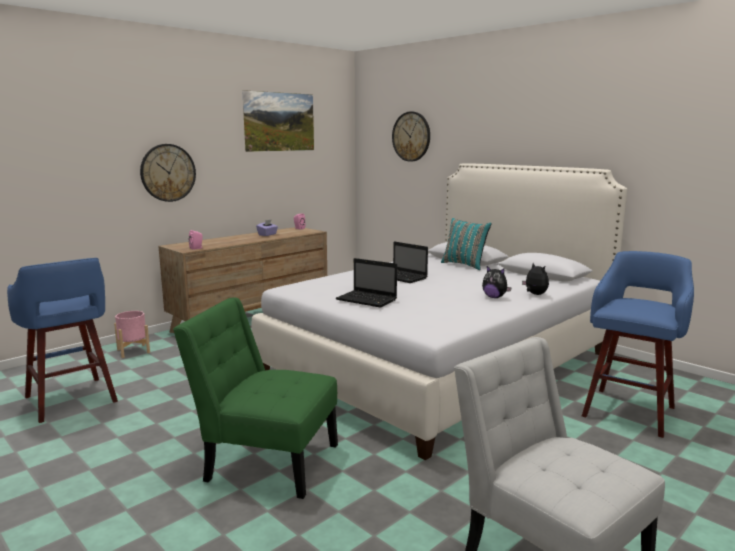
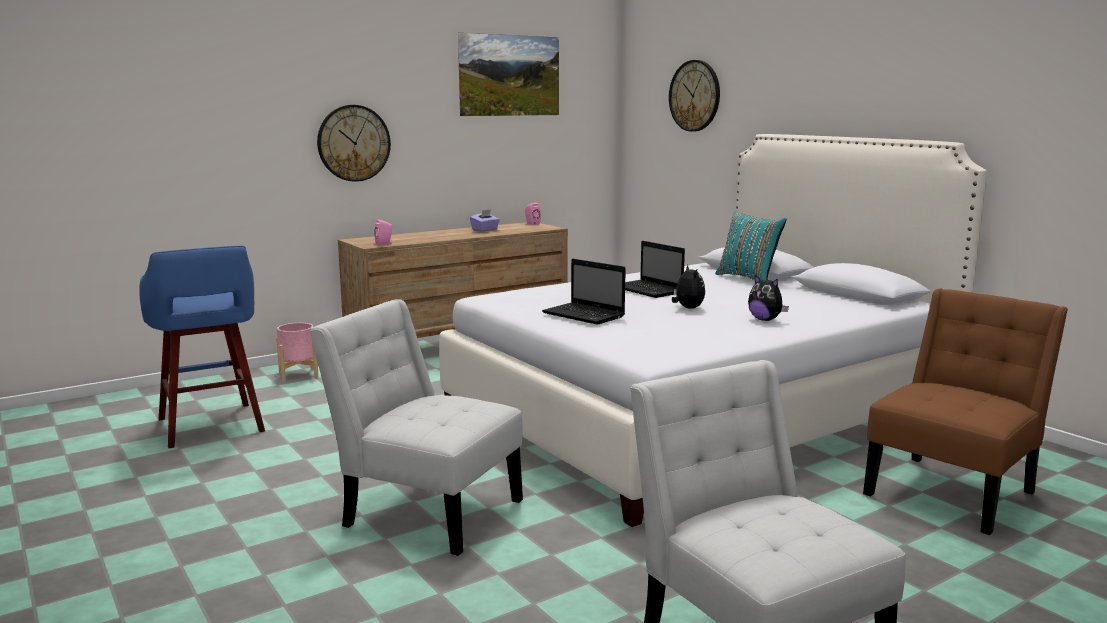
camera: 10 degrees right, 0 degrees up
(266, 461) = (426, 510): green chair -> white chair
(534, 294) = (826, 319): plush toy -> plush toy (687, 308)
(629, 410) = (953, 491): blue stool -> brown chair

